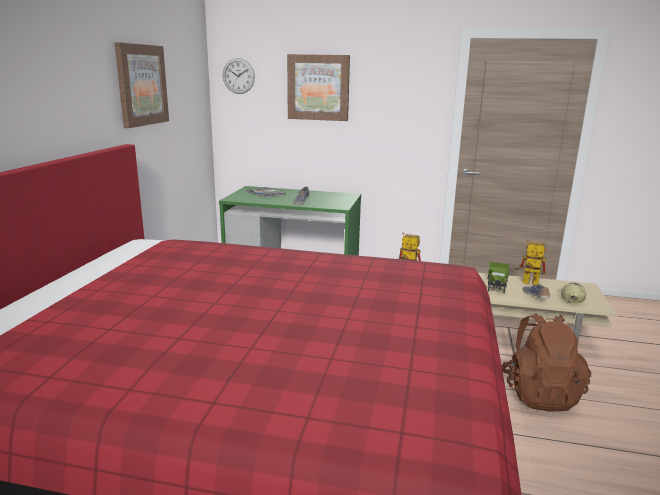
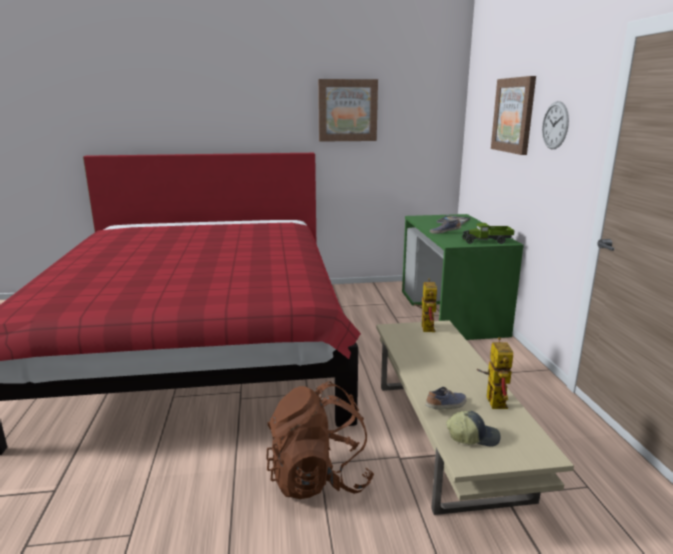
camera: 70 degrees right, 0 degrees up
(238, 76) = (476, 104): wall clock -> wall clock (555, 125)
(497, 284) = (459, 379): toy truck -> toy truck (487, 241)

